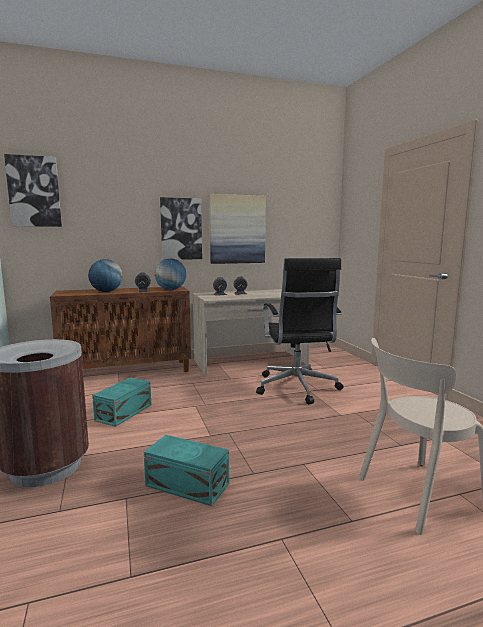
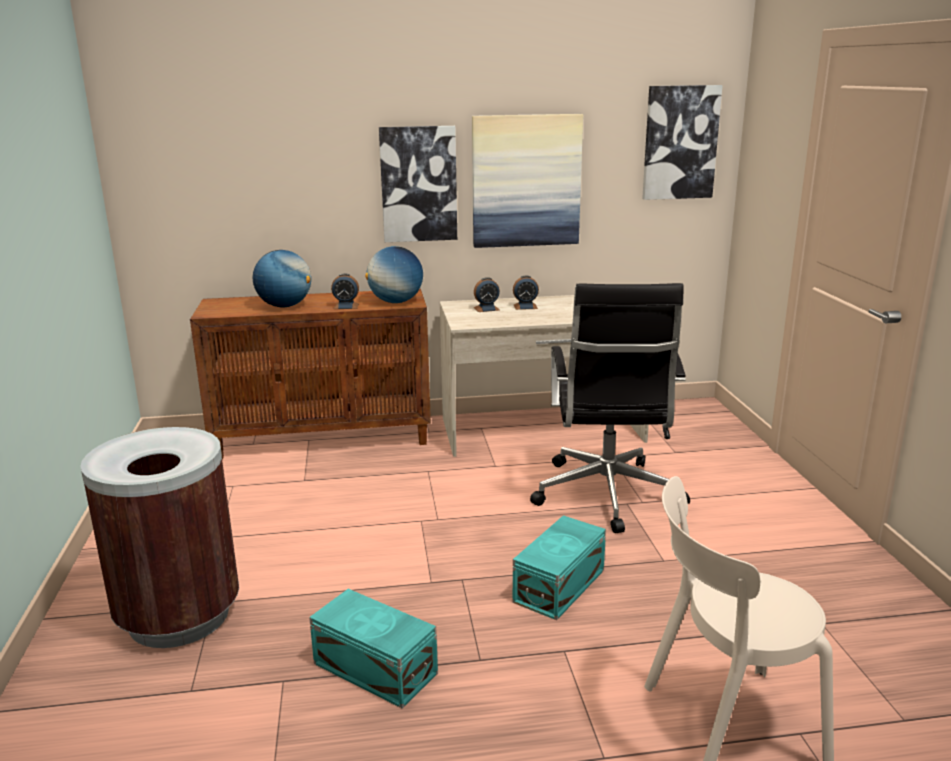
camera: 10 degrees right, 10 degrees up
(34, 191) = (159, 128): picture -> picture (680, 142)
(125, 412) = (306, 525): turquoise storage box -> turquoise storage box (561, 585)

